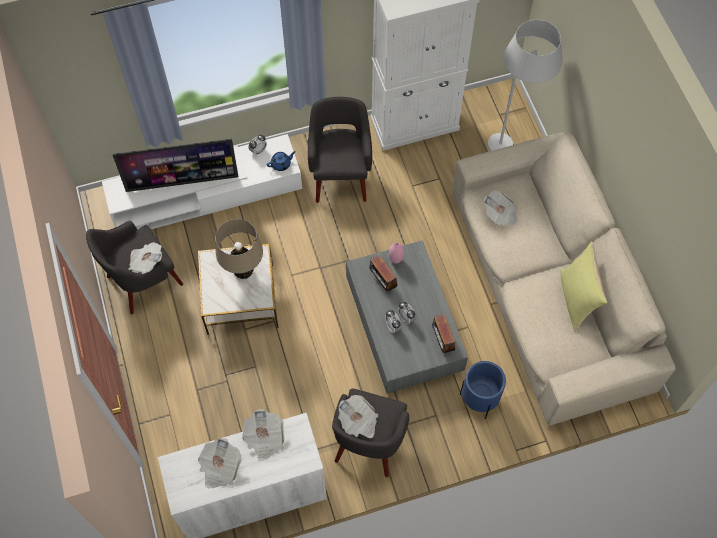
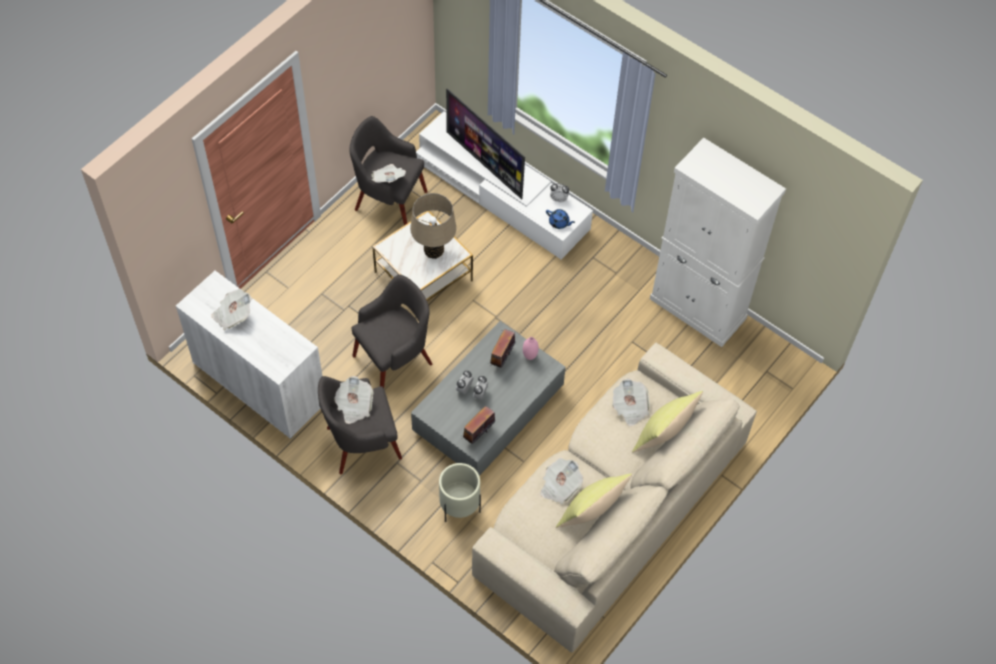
camera: 55 degrees right, 5 degrees down
(264, 439) = (276, 331): newspaper -> newspaper (559, 486)
(340, 176) = (597, 281): grey armchair -> grey armchair (394, 359)
(479, 400) = (459, 508): blue planter -> beige planter
(513, 141) = (746, 397): white floor lamp -> none
(539, 207) = (663, 435): none -> yellow pillow

